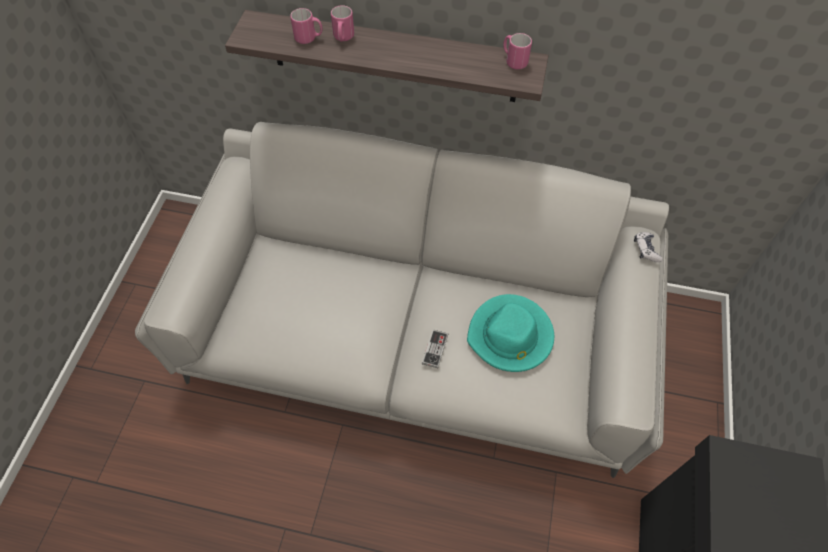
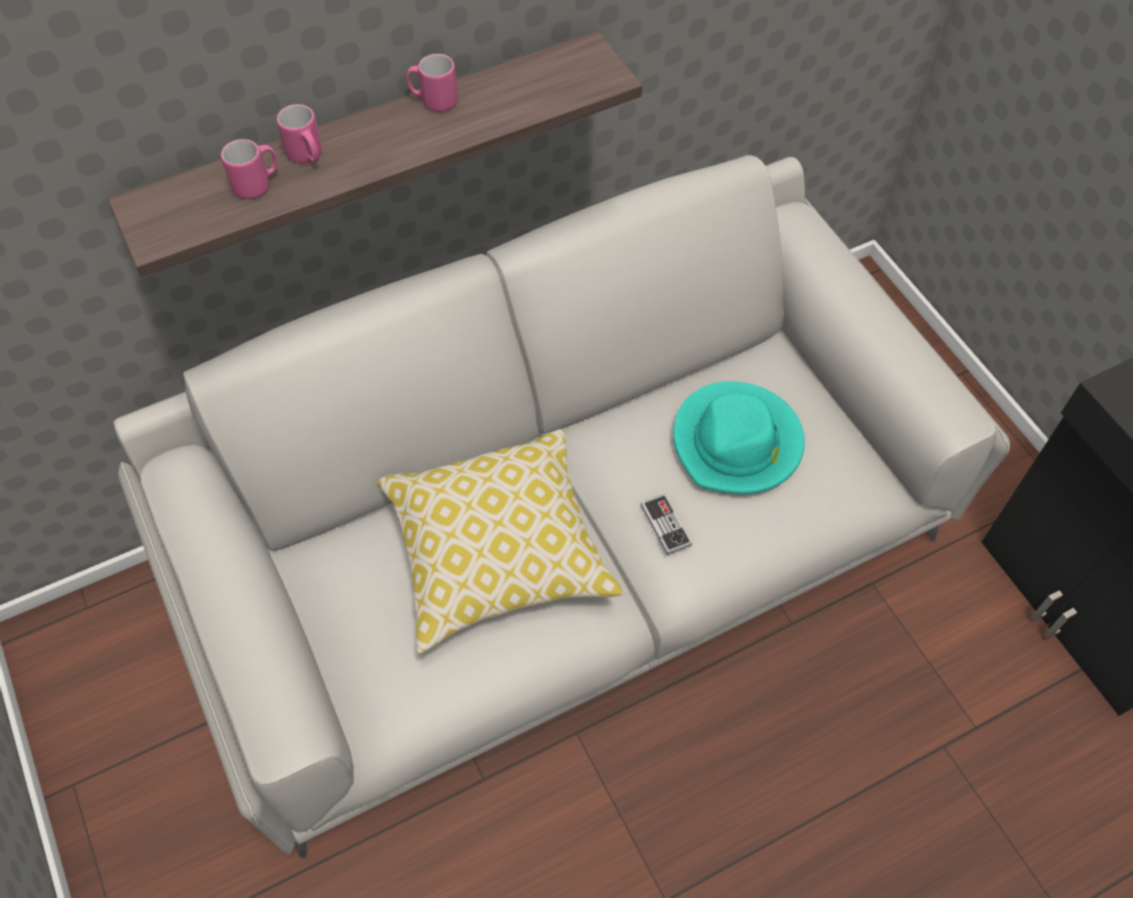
camera: 40 degrees left, 0 degrees up
(345, 303) = (496, 552): none -> pillow
(513, 61) = (567, 62): pink mug -> pink mug (433, 101)
(646, 250) = (811, 229): game controller -> none

